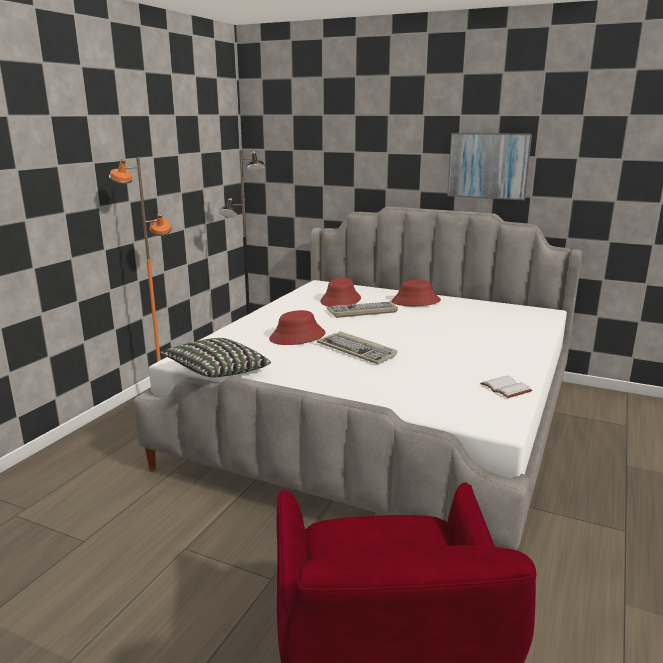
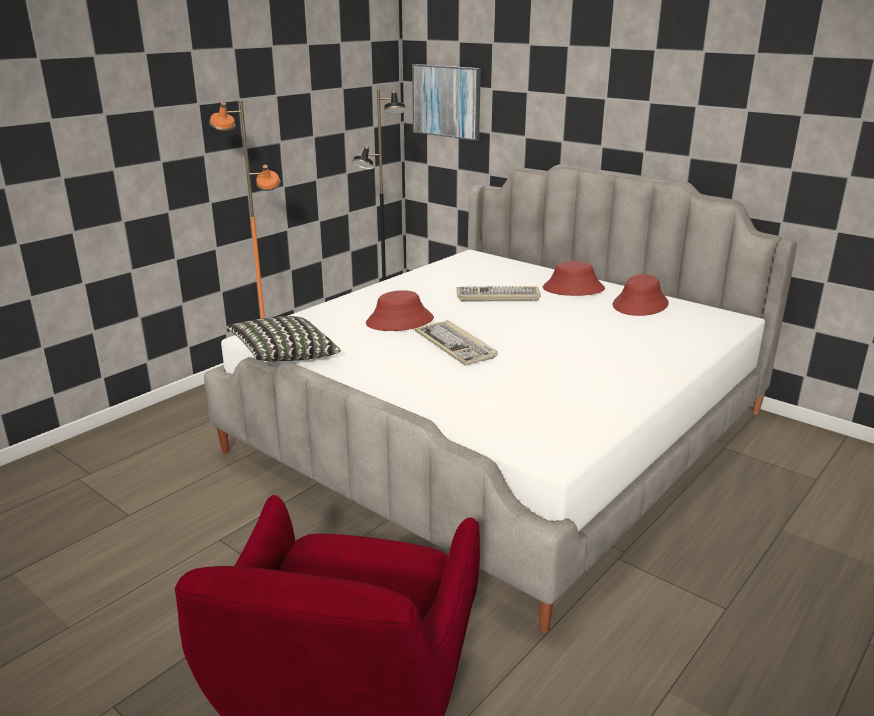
camera: 15 degrees right, 5 degrees up
(341, 300) = (482, 279): red hat -> red hat (640, 305)
(488, 165) = (685, 118): picture -> picture (446, 101)
(504, 388) = (596, 413): white book -> none

